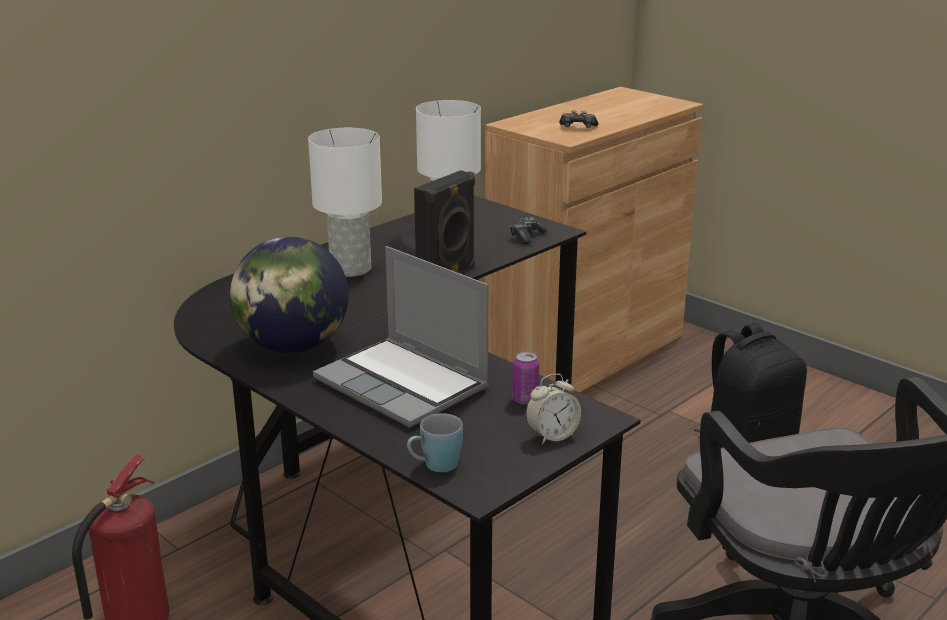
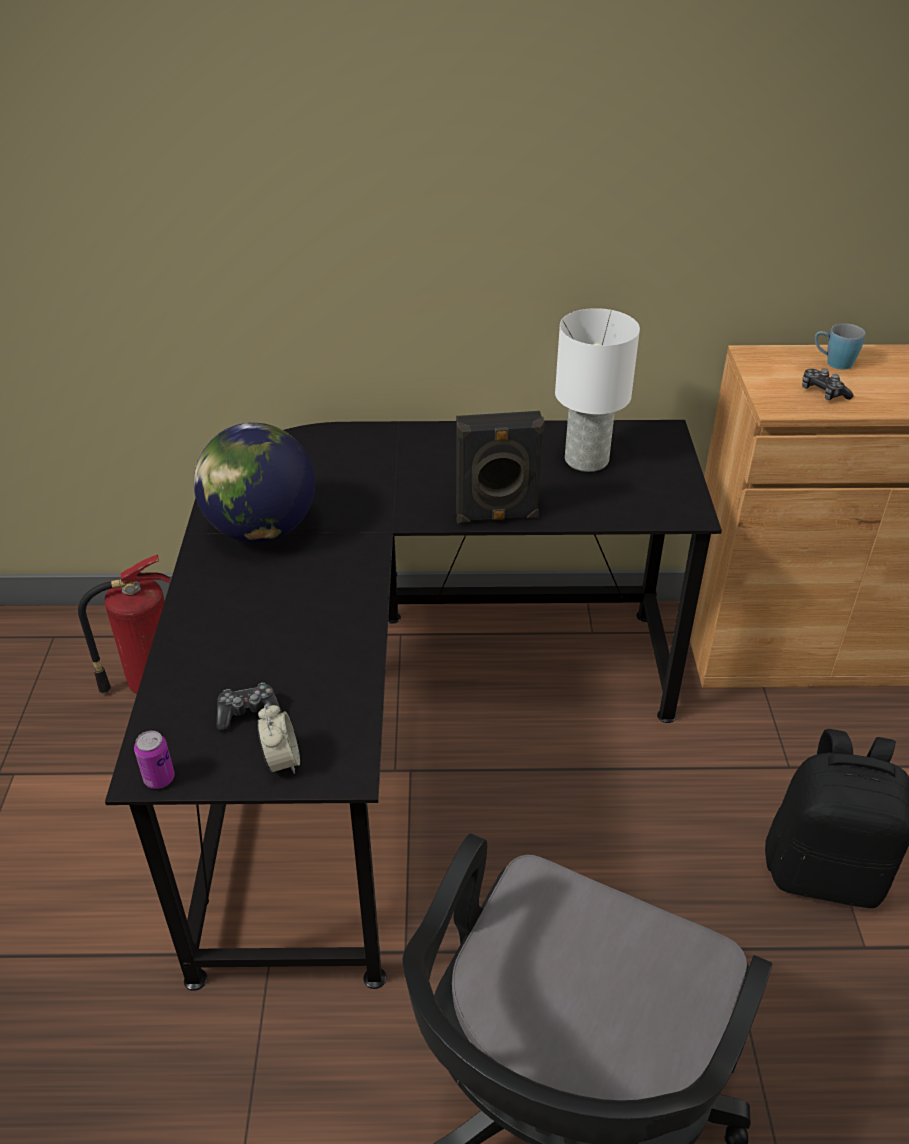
camera: 45 degrees right, 15 degrees up
(352, 269) = (432, 465): white table lamp -> none
(404, 384) = (270, 623): laptop -> none
(434, 466) = (158, 725): blue mug -> blue mug (832, 363)
(525, 399) = (326, 705): can -> can (159, 778)
(526, 236) = (648, 505): game controller -> game controller (248, 713)
(552, 435) = (281, 761): alarm clock -> alarm clock turned 120 degrees counterclockwise

